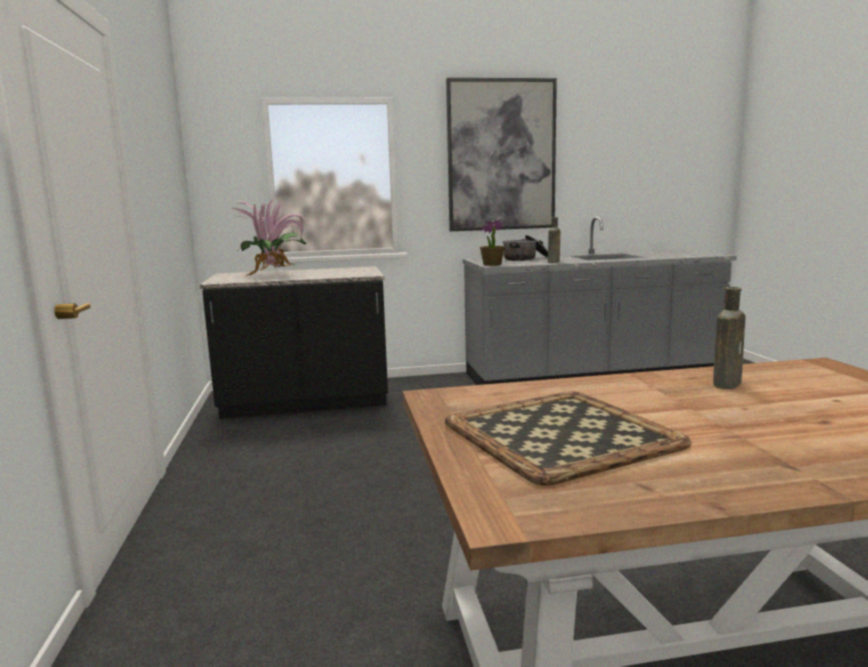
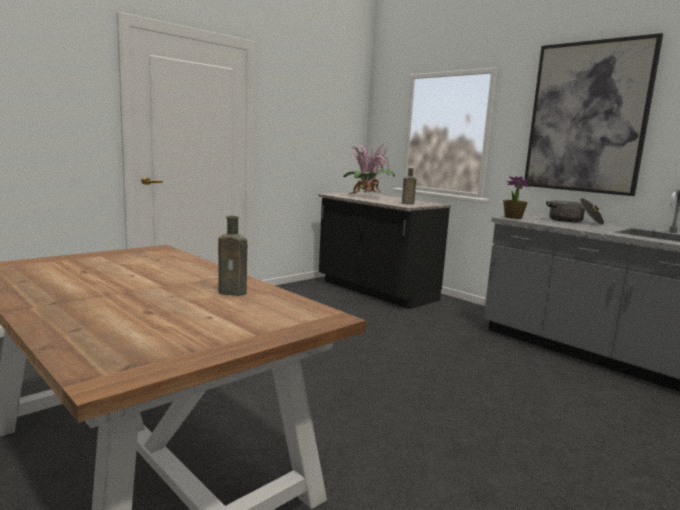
camera: 55 degrees right, 0 degrees up
(553, 262) = (571, 226): brown bottle -> brown bottle (406, 203)
(563, 434) = (99, 268): tray -> none

